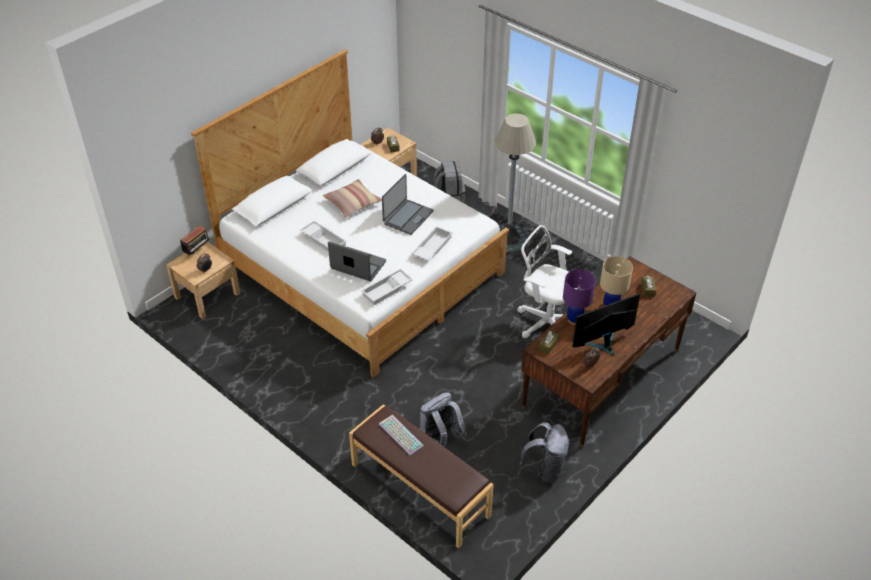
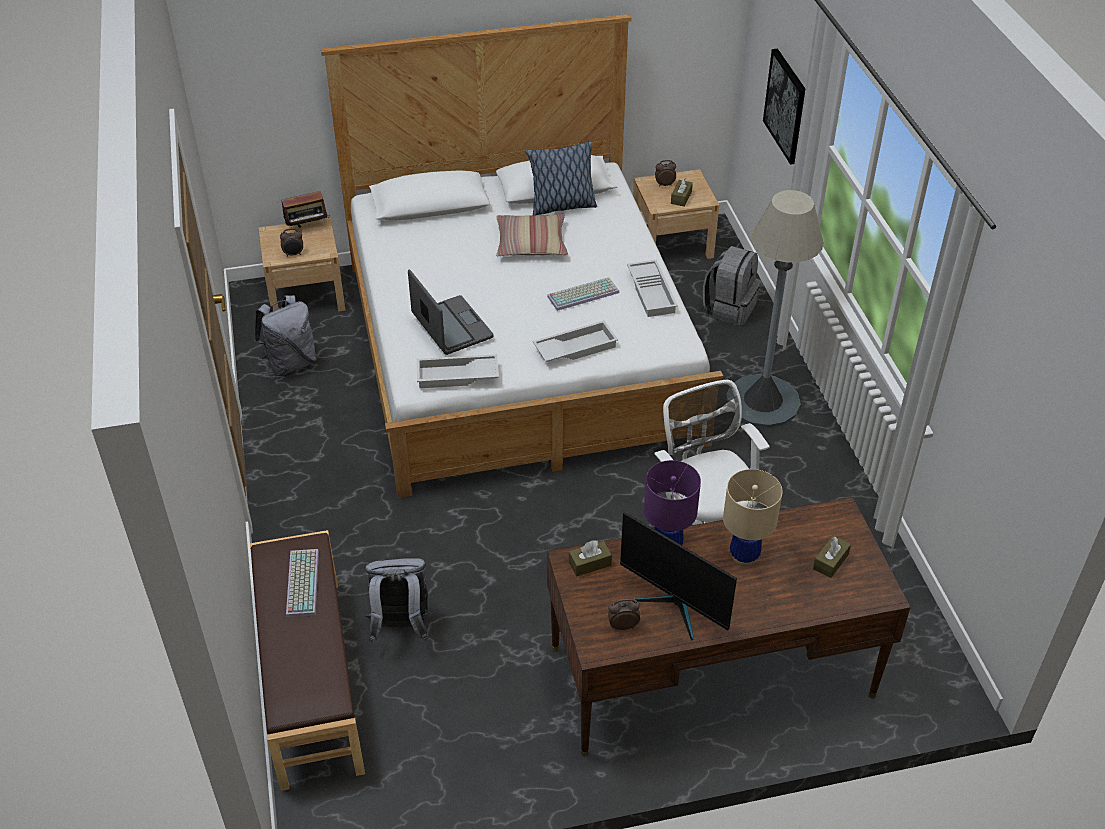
camera: 35 degrees right, 0 degrees up
(324, 239) = (446, 274): white tray -> white tray (652, 292)
(348, 176) = (561, 206): none -> pillow
(407, 217) = (583, 293): laptop -> keyboard
(455, 71) = (786, 106): none -> picture
(545, 469) = (501, 754): grey backpack -> grey backpack (291, 363)
(603, 343) = (674, 605): monitor -> monitor turned 150 degrees counterclockwise

